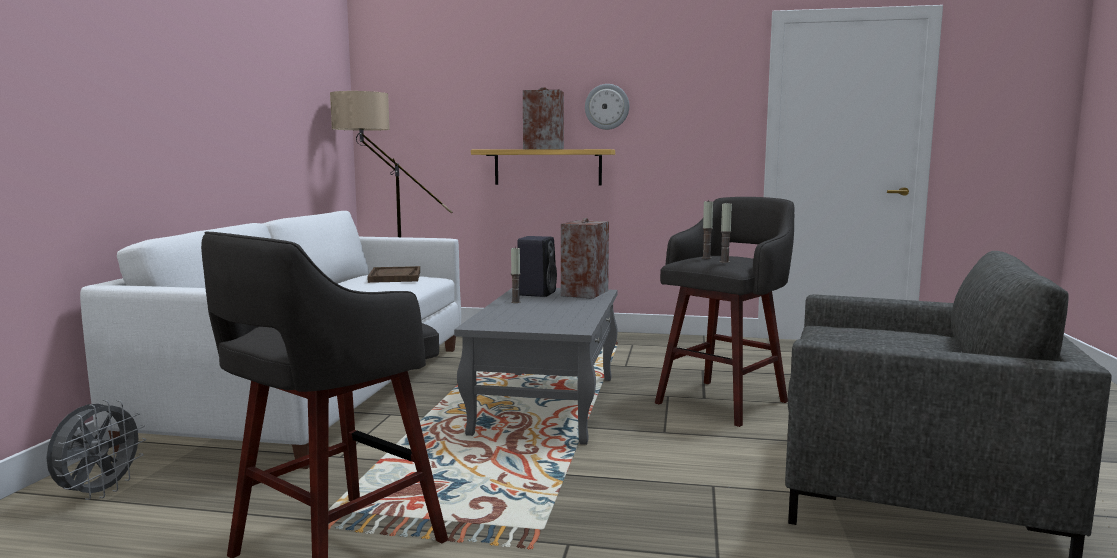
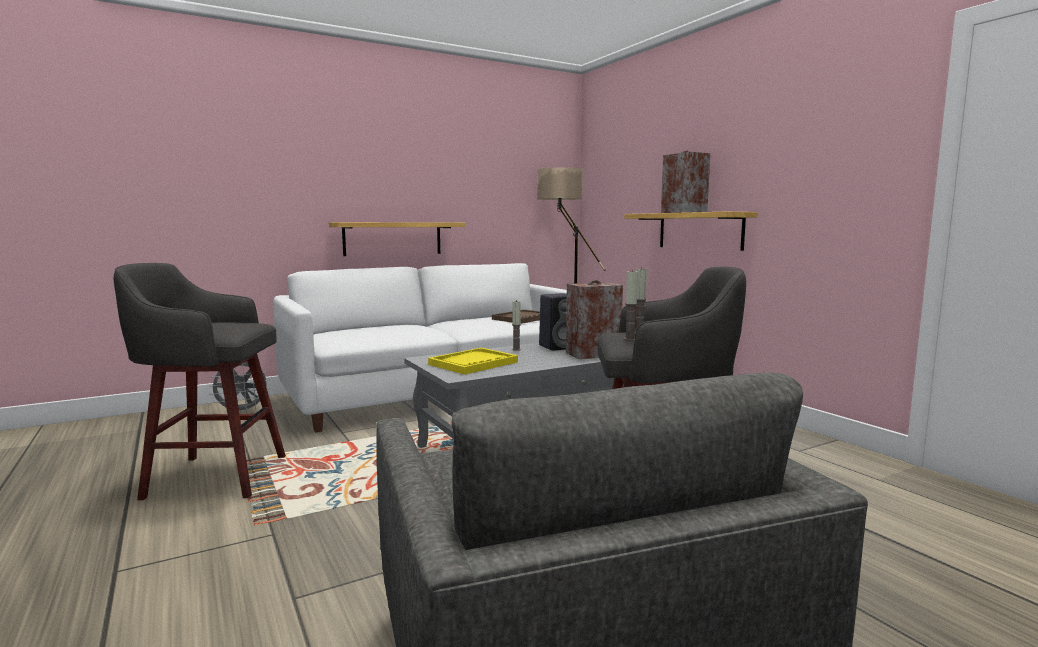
camera: 50 degrees right, 0 degrees up
(203, 183) = (393, 238): none -> shelf
(537, 318) = (473, 363): none -> yellow tray
(607, 106) = (753, 165): wall clock -> none

